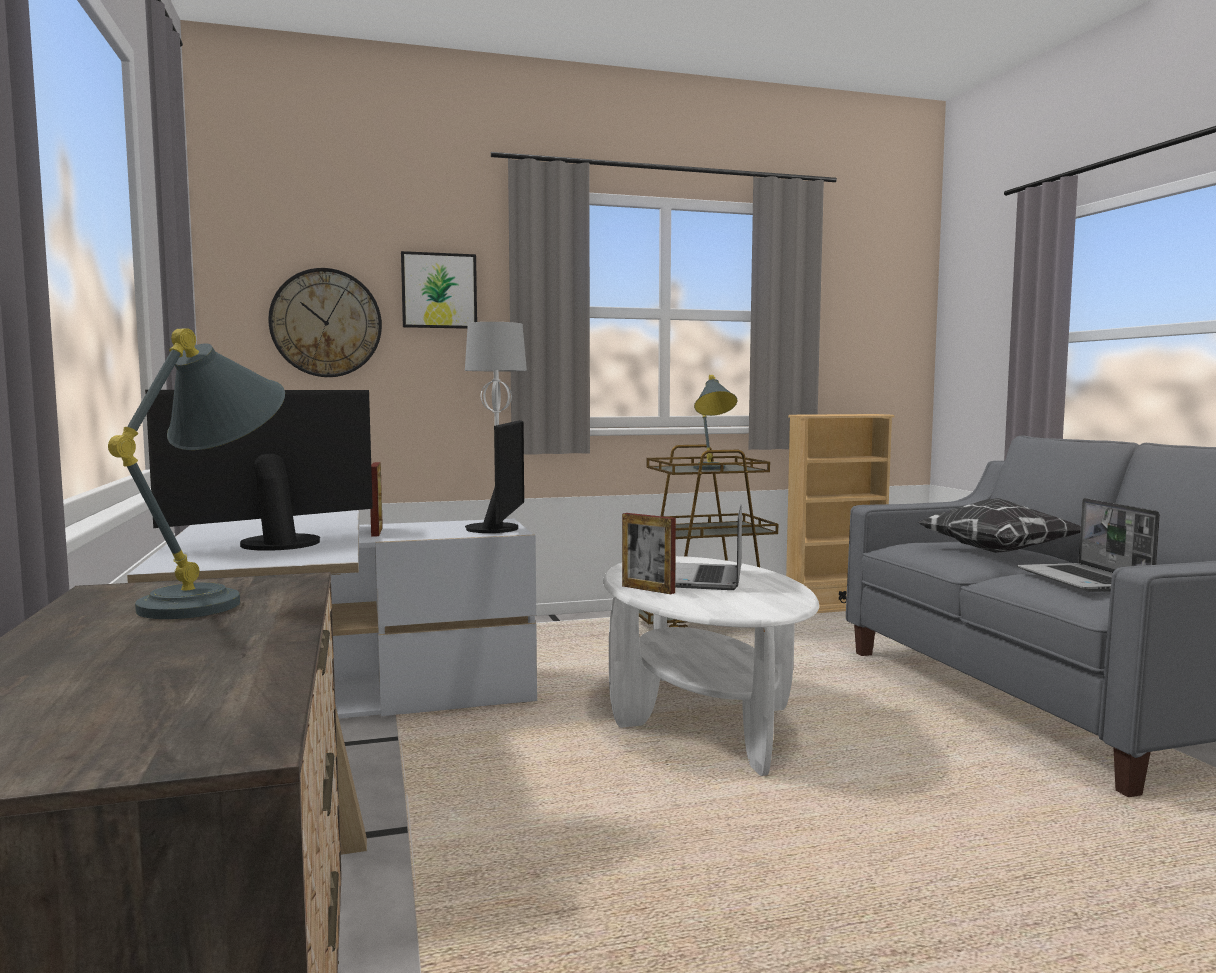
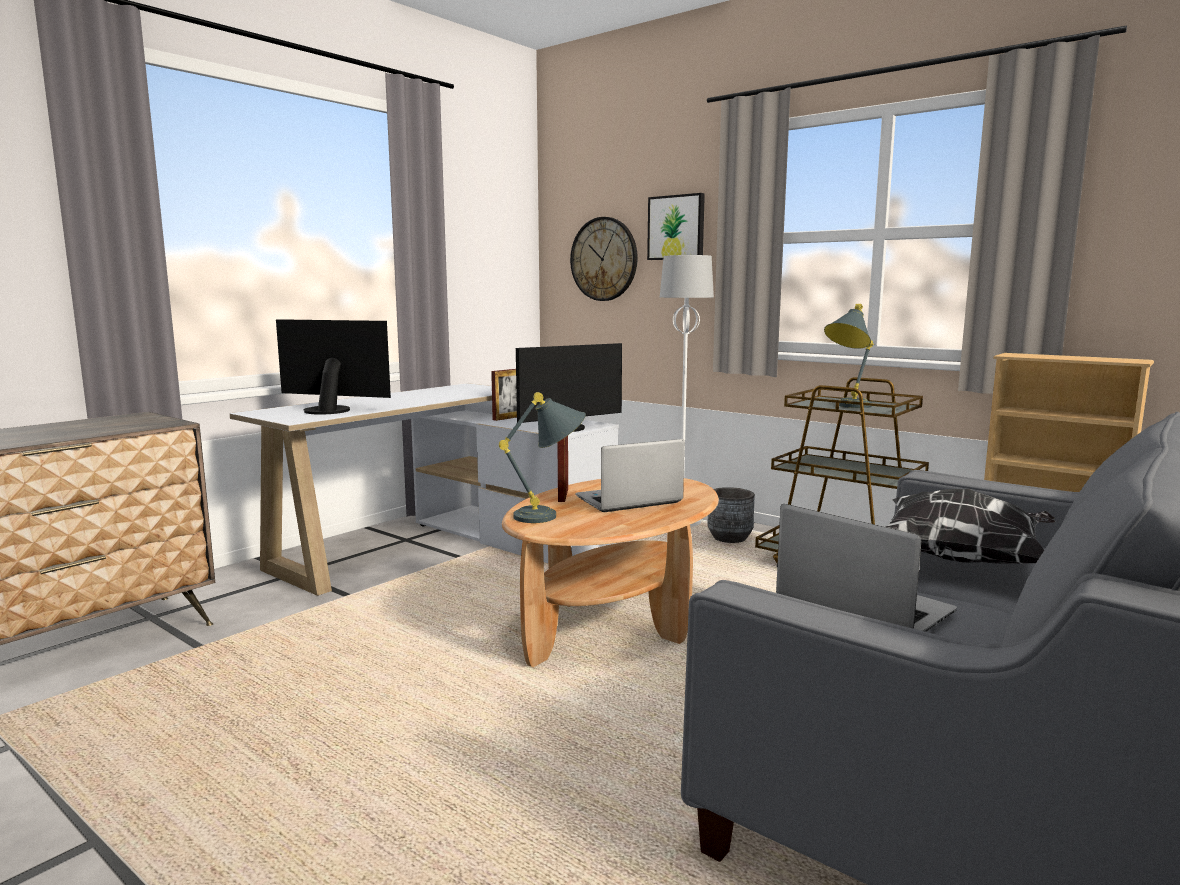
camera: 55 degrees right, 5 degrees up
(218, 599) = (124, 424): grey table lamp -> grey table lamp (551, 516)
(577, 631) = (730, 538): none -> grey planter
(702, 718) = (615, 622): white coffee table -> brown coffee table
(1084, 580) = (860, 607): laptop -> laptop turned 90 degrees clockwise

